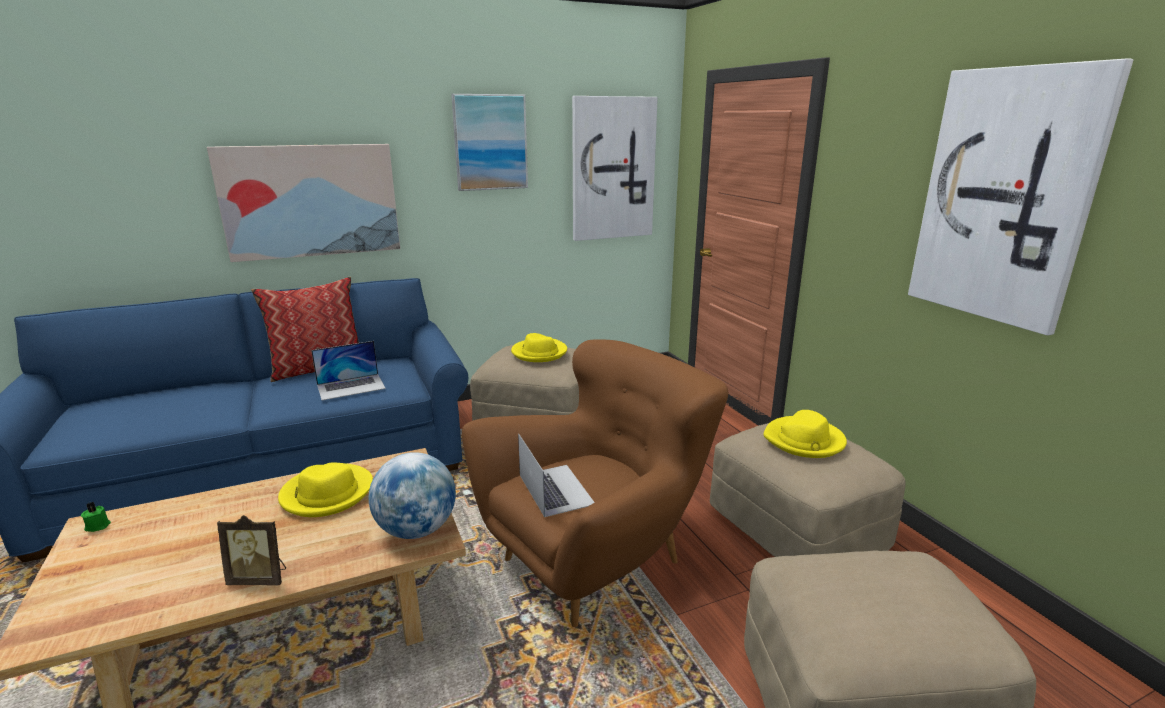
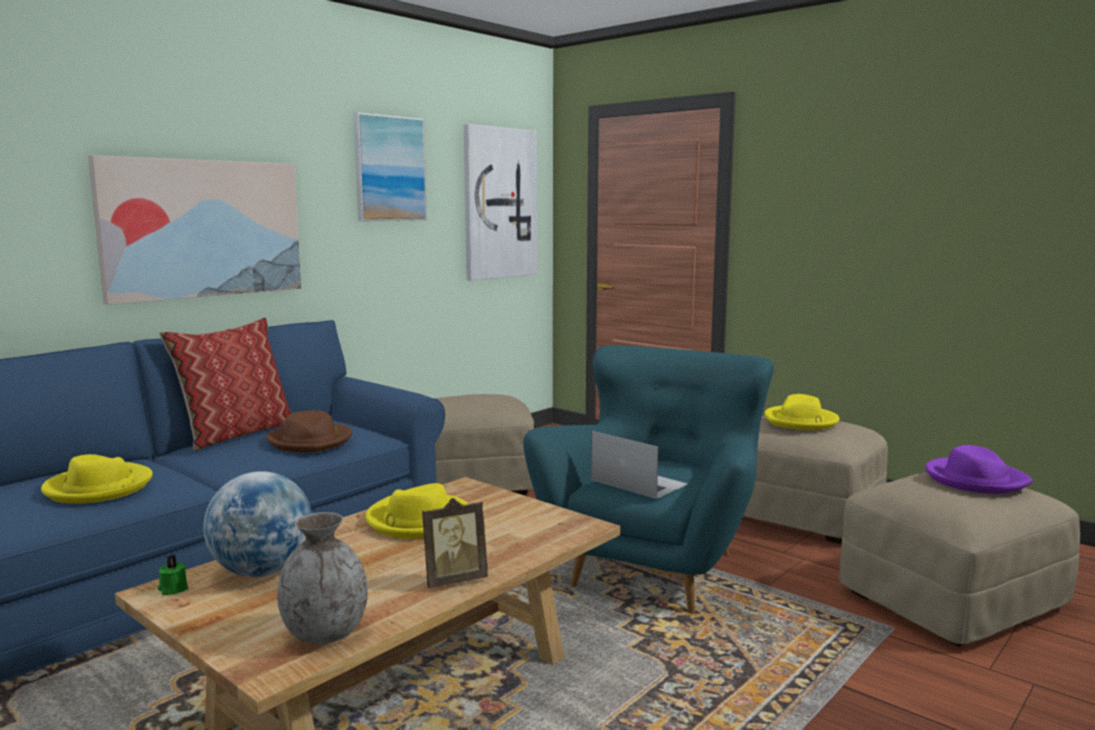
camera: 25 degrees left, 10 degrees down
(108, 613) = (326, 634): none -> grey vase
(351, 386) = (311, 441): laptop -> brown hat
(417, 530) = (556, 524): globe -> globe (262, 572)
(539, 353) = (473, 399): yellow hat -> yellow hat (99, 488)
(596, 559) = (656, 568): brown armchair -> turquoise armchair
(906, 590) = (974, 480): none -> purple hat
(1005, 197) = (920, 193): picture -> none

